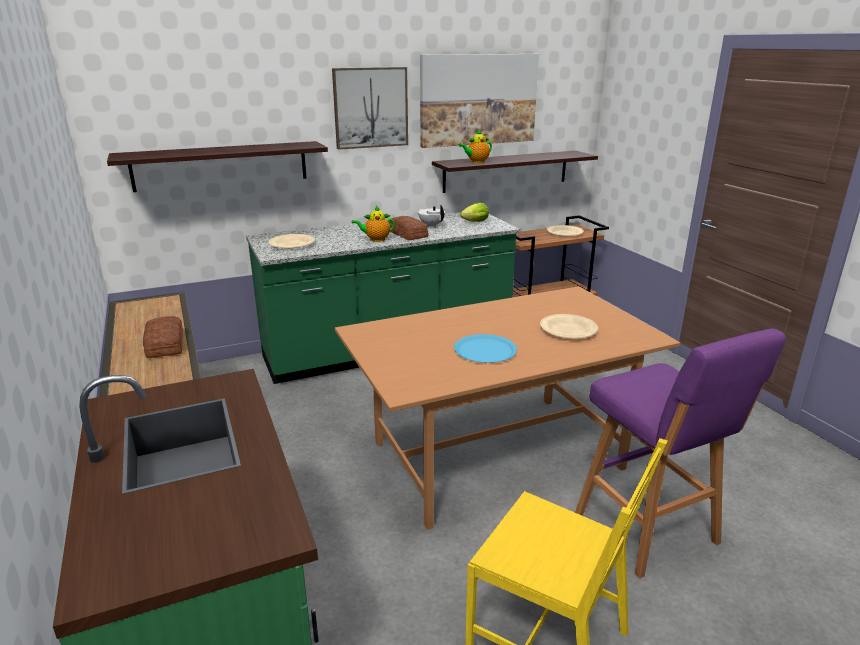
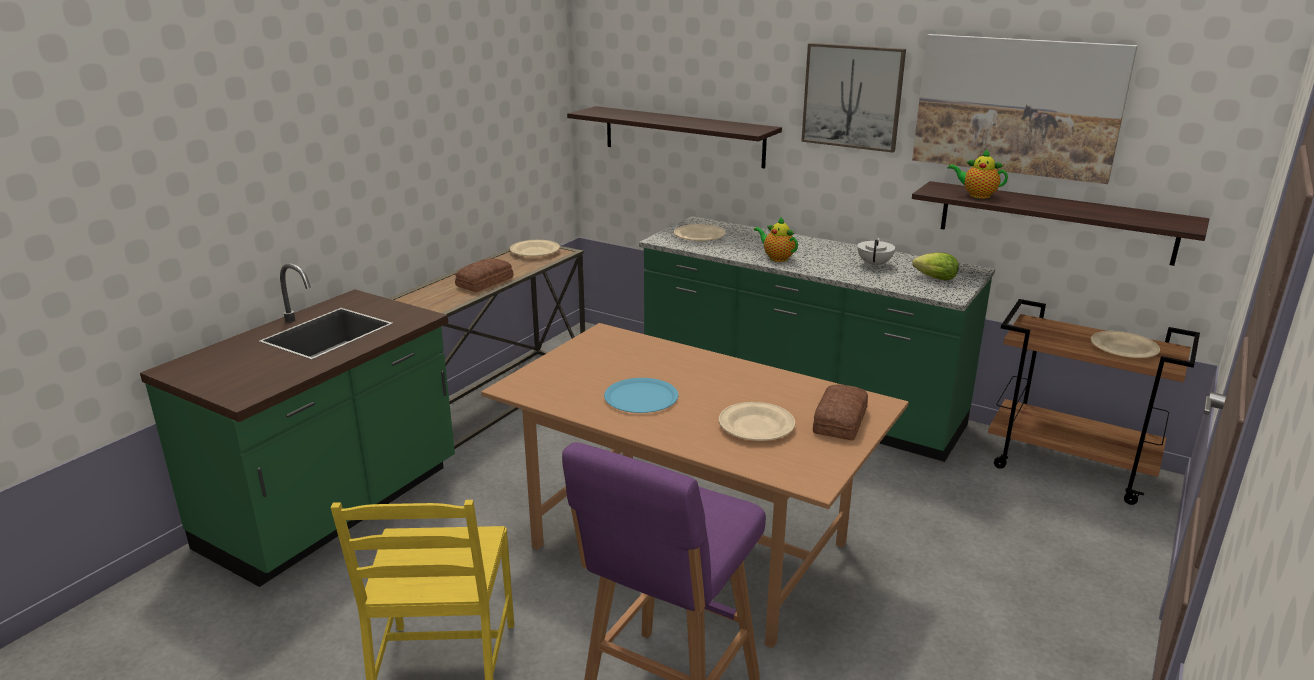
camera: 55 degrees right, 0 degrees up
(143, 307) = (535, 251): none -> beige plate
(408, 234) = (823, 264): bread -> bread (841, 420)

